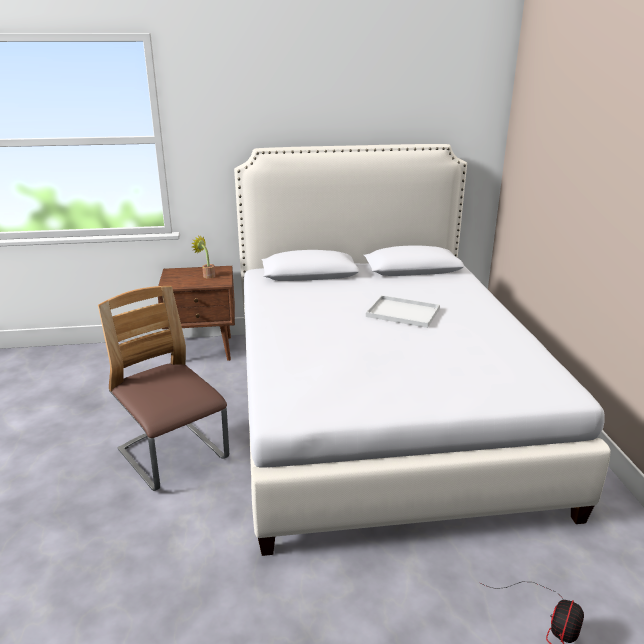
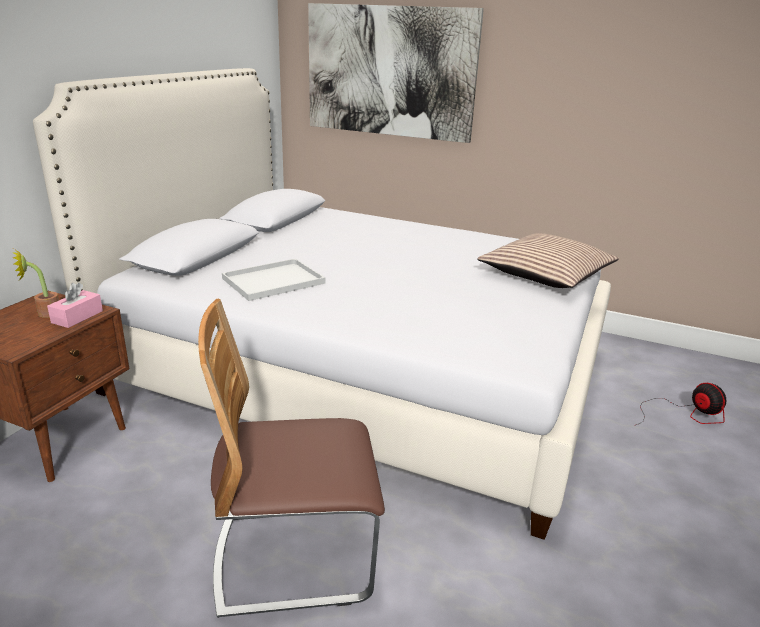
camera: 60 degrees left, 0 degrees up
(211, 282) = (77, 317): none -> pink tissue box
(401, 312) = (371, 251): white tray -> white tray (272, 281)
(473, 388) = (545, 274): none -> pillow
(556, 162) = (390, 72): none -> picture

